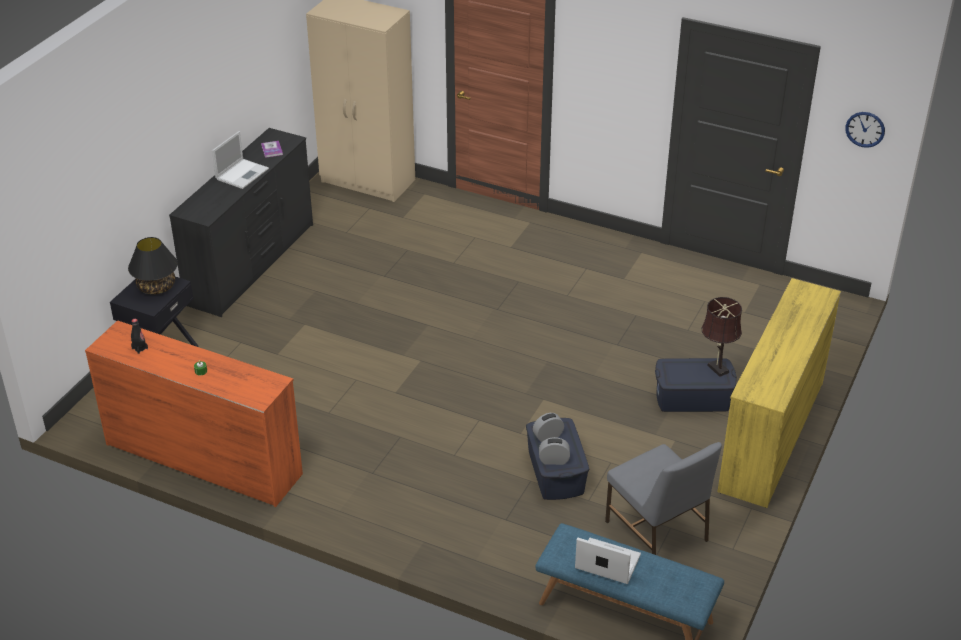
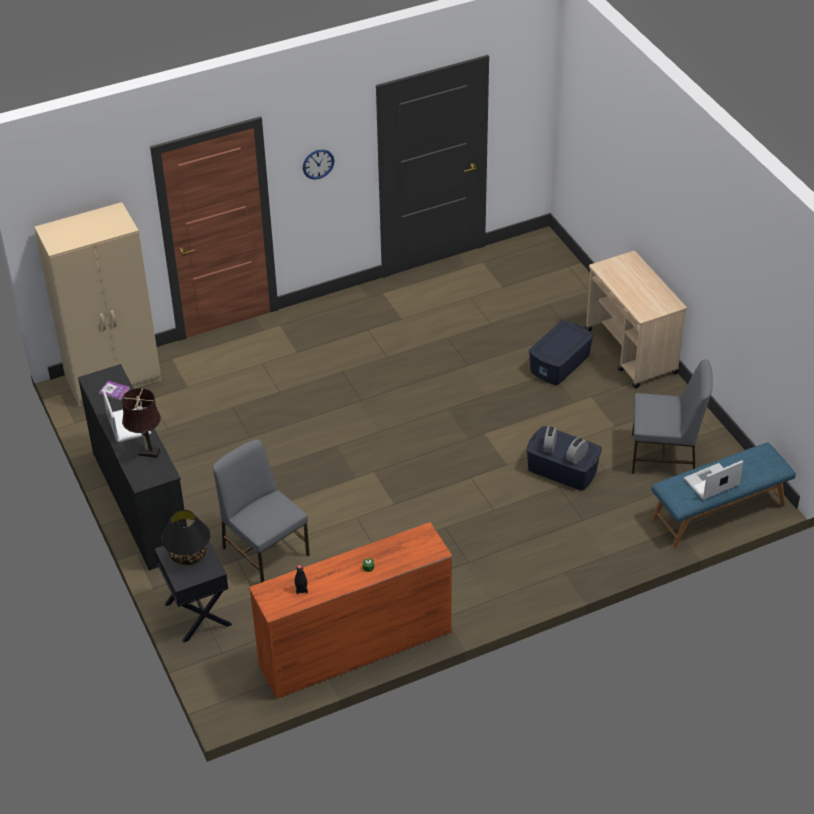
camera: 50 degrees left, 5 degrees up
(266, 351) = (265, 550): none -> grey chair
(716, 367) = (566, 330): brown table lamp -> brown table lamp (147, 452)
(770, 436) = (631, 352): yellow dresser -> beige cart
(865, 129) = (530, 100): wall clock -> wall clock (318, 164)

